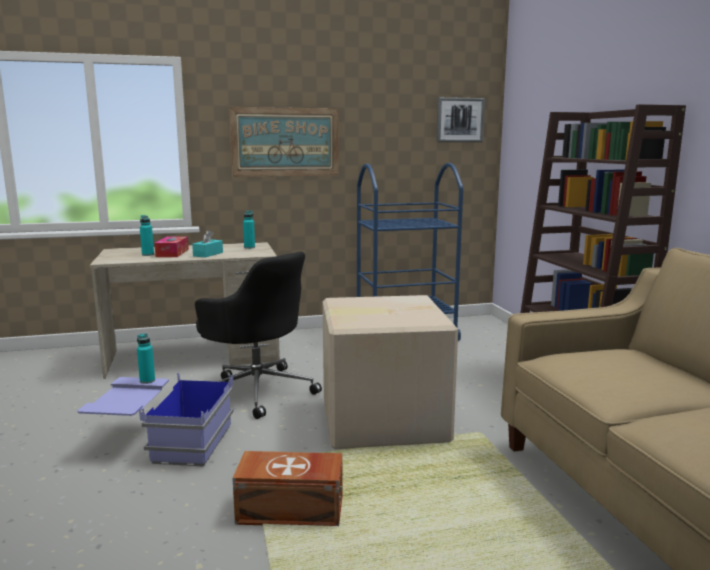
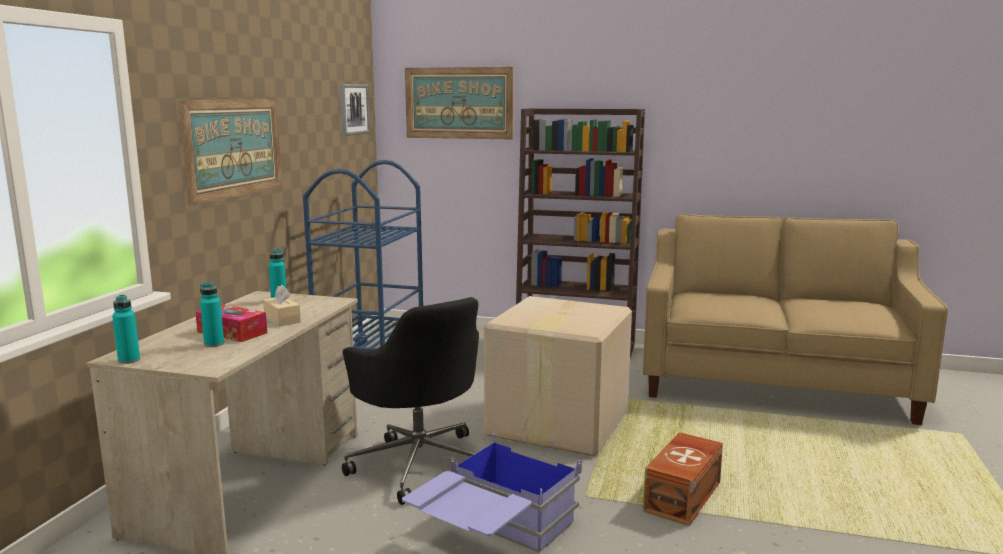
camera: 60 degrees left, 0 degrees up
(147, 381) = (439, 482): turquoise bottle -> turquoise bottle (129, 360)
(208, 254) = (282, 319): turquoise tissue box -> beige tissue box
(257, 390) = (419, 463): black office chair -> black office chair turned 75 degrees clockwise
(545, 111) = (459, 103): none -> picture

